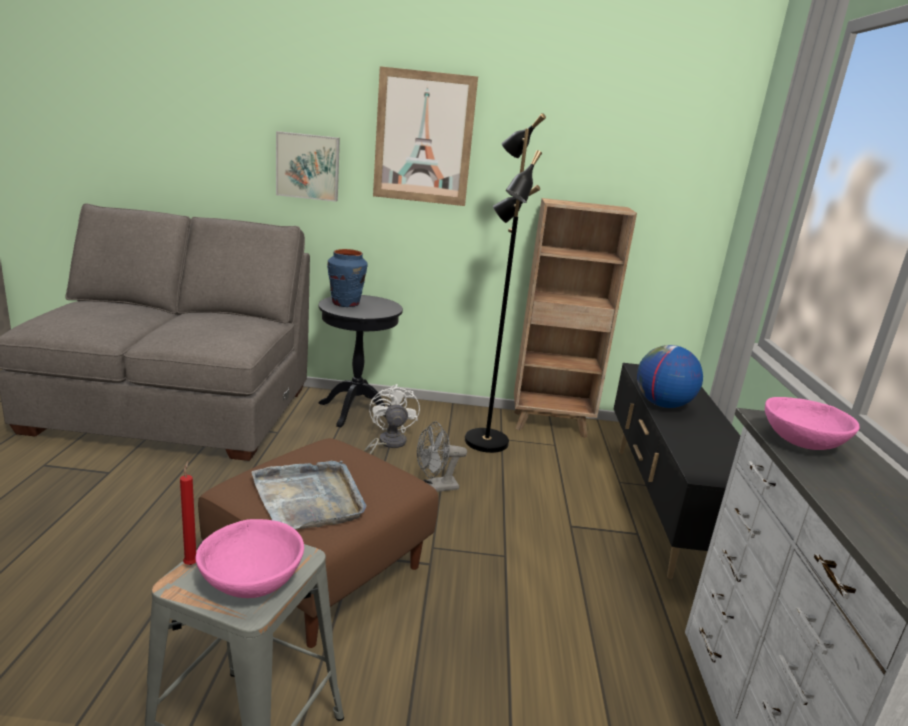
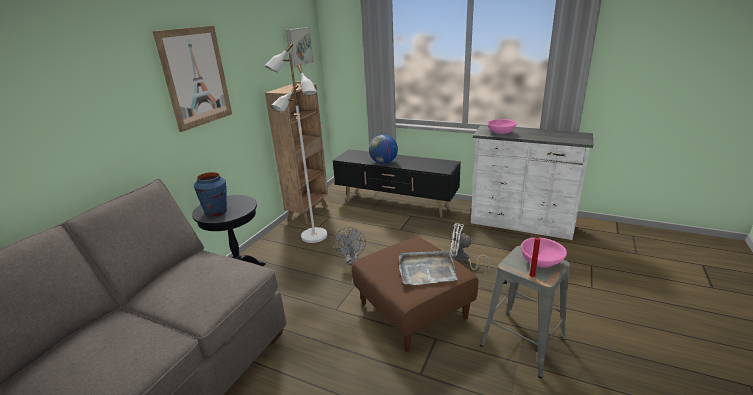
camera: 65 degrees left, 5 degrees up
(308, 166) = (126, 129): picture -> picture (298, 47)
(387, 444) = (295, 270): white fan -> white fan (462, 260)
(484, 441) = (313, 236): black floor lamp -> white floor lamp

